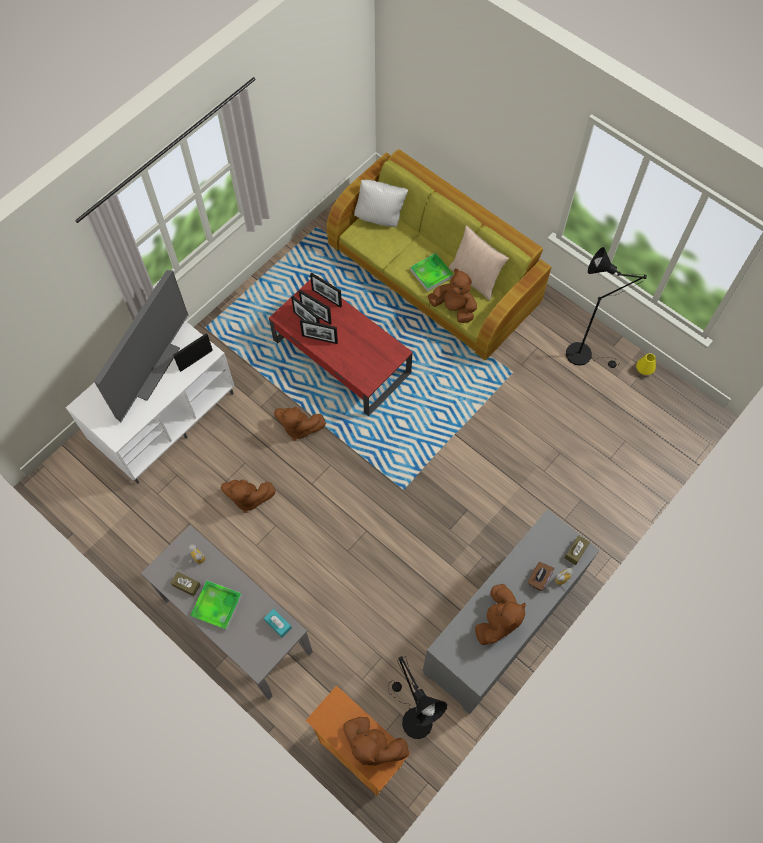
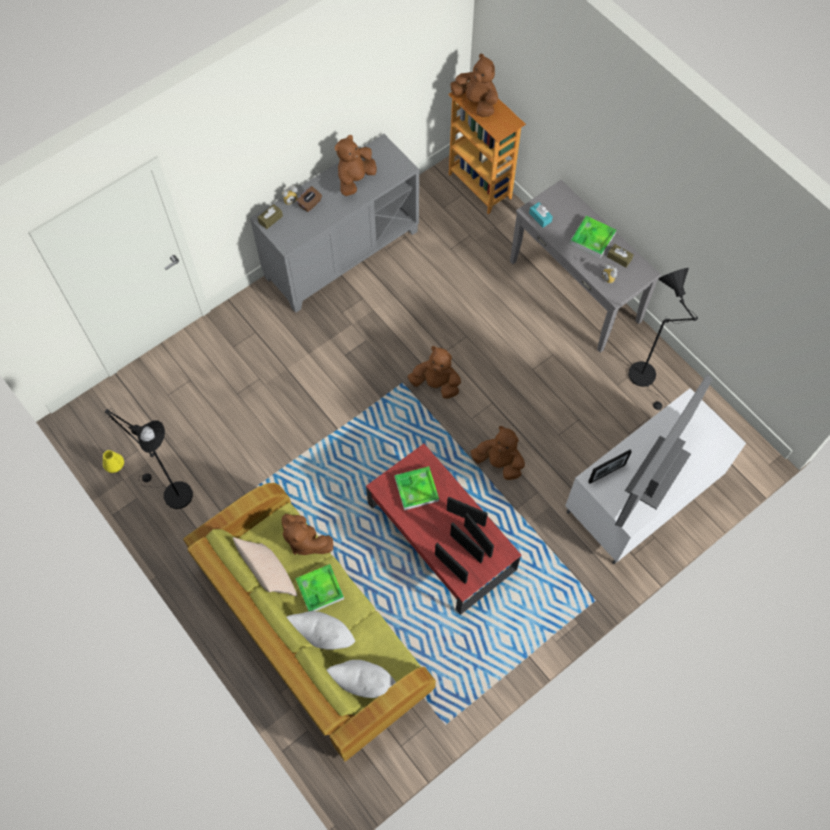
camera: 170 degrees left, 0 degrees up
(248, 498) = (557, 399): brown plush toy -> brown plush toy (436, 384)
(367, 355) = (416, 489): none -> tray
(412, 718) = (433, 203): black floor lamp -> black floor lamp (645, 379)
(420, 242) = (322, 638): none -> white pillow

